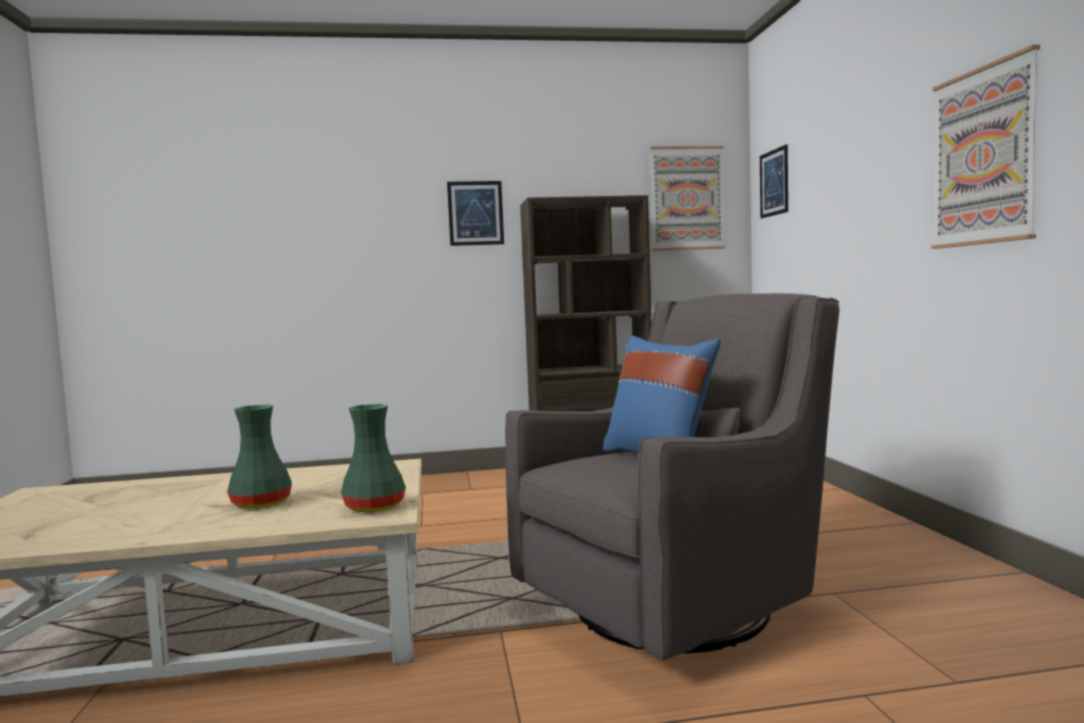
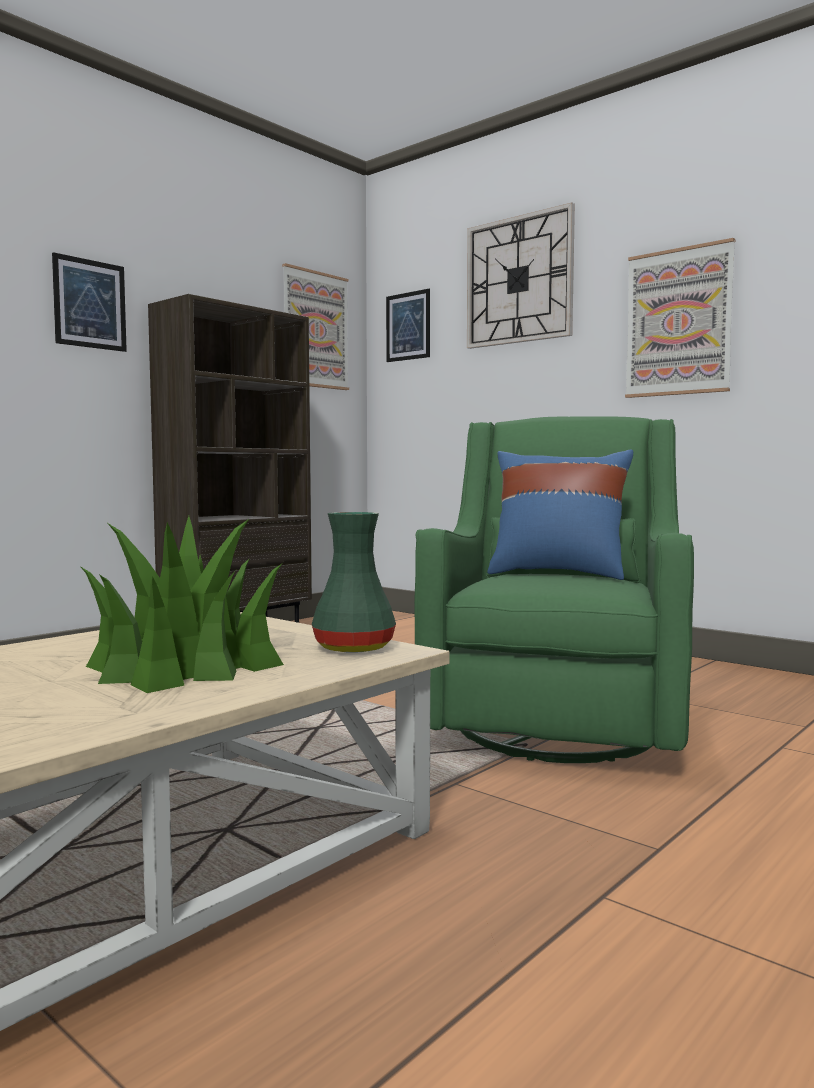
camera: 40 degrees left, 0 degrees up
(261, 504) = (182, 666): green vase -> potted plant
(678, 604) = (557, 726): grey armchair -> green armchair
(849, 126) = (519, 280): none -> wall clock

